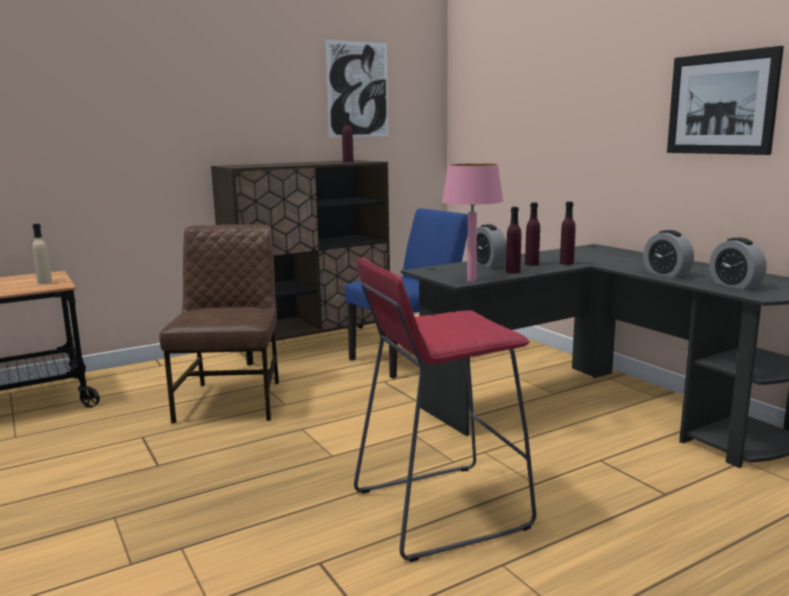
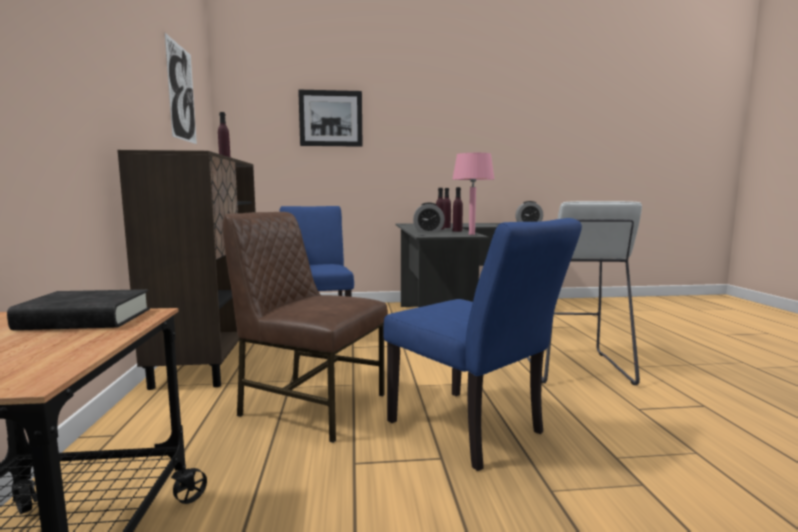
camera: 65 degrees left, 5 degrees down
(44, 282) = (85, 319): beige bottle -> black book
(211, 470) = (473, 431): none -> blue chair
(439, 509) = (574, 368): red stool -> white stool
(666, 274) = (494, 225): alarm clock -> none
(721, 103) = (474, 137): picture -> picture (331, 118)

